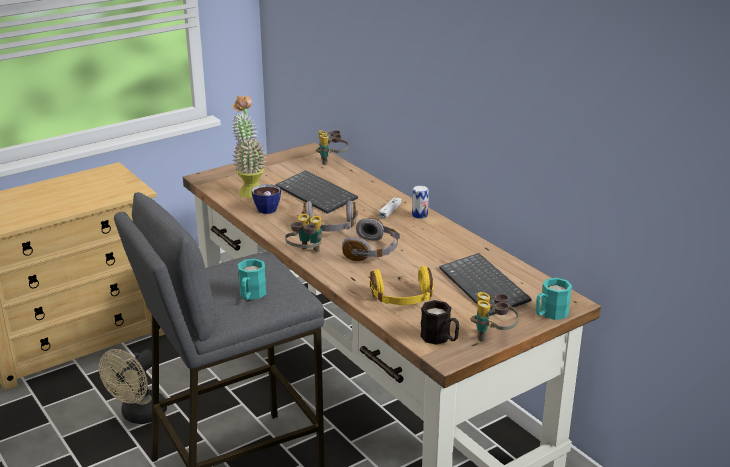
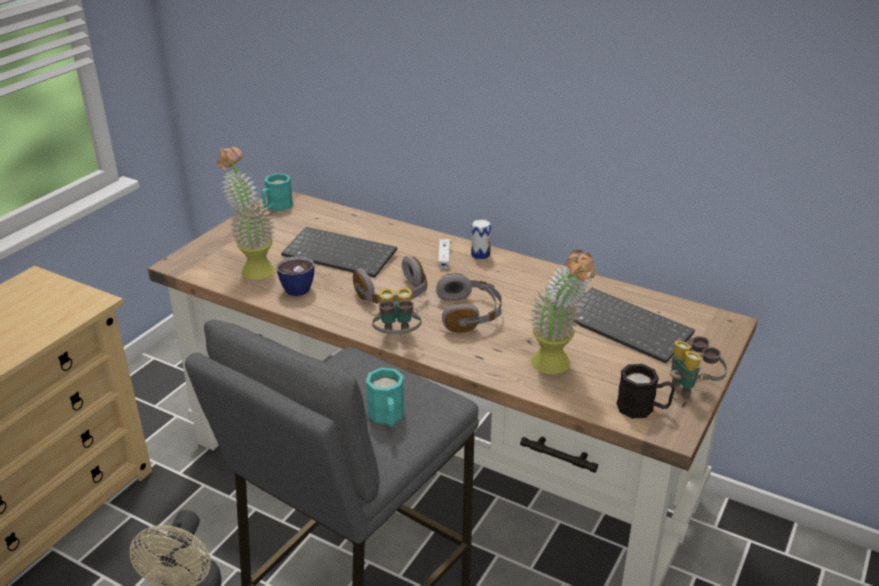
camera: 25 degrees left, 5 degrees up
(332, 161) = (322, 208): binoculars -> none
(402, 299) = (557, 368): yellow headphones -> potted plant
(549, 314) = (721, 343): turquoise mug -> turquoise mug (276, 207)

